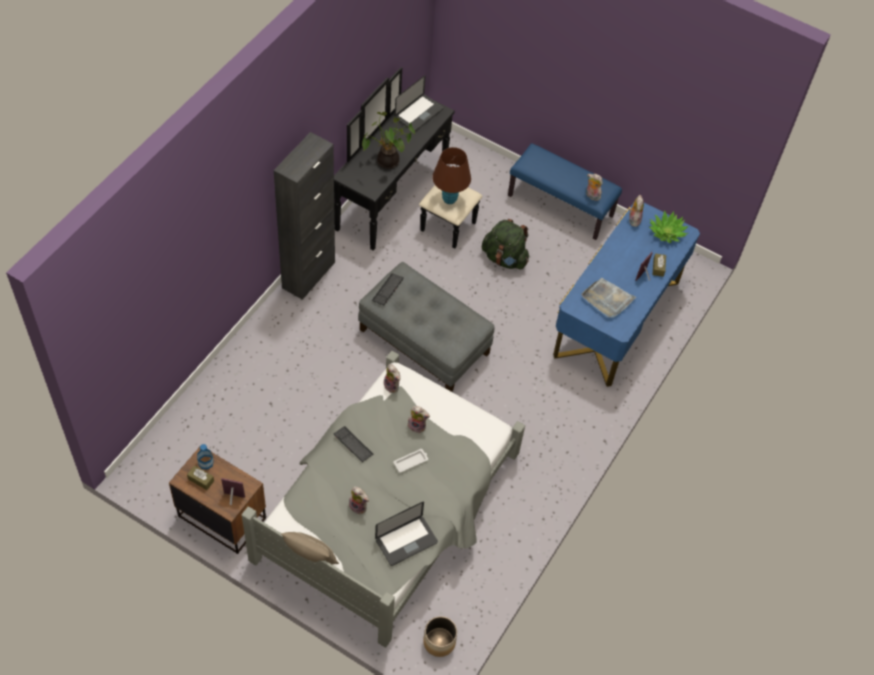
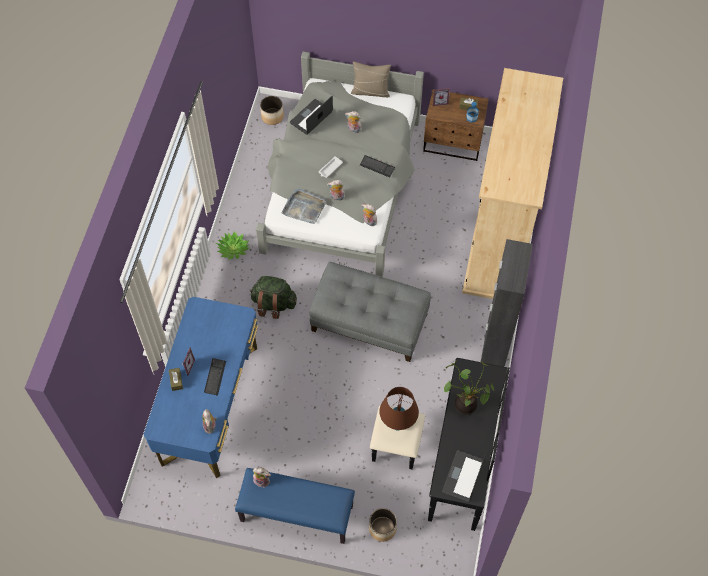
camera: 165 degrees right, 5 degrees up
(235, 380) = (500, 238): none -> beige wardrobe
(387, 290) = (410, 305): keyboard -> keyboard (215, 377)
(488, 172) = (382, 529): none -> planter
(504, 258) = (330, 430): green backpack -> green backpack (273, 304)
(607, 299) = (215, 332): grey tray -> grey tray (304, 208)
(666, 232) = (175, 423): potted plant -> potted plant (233, 249)

